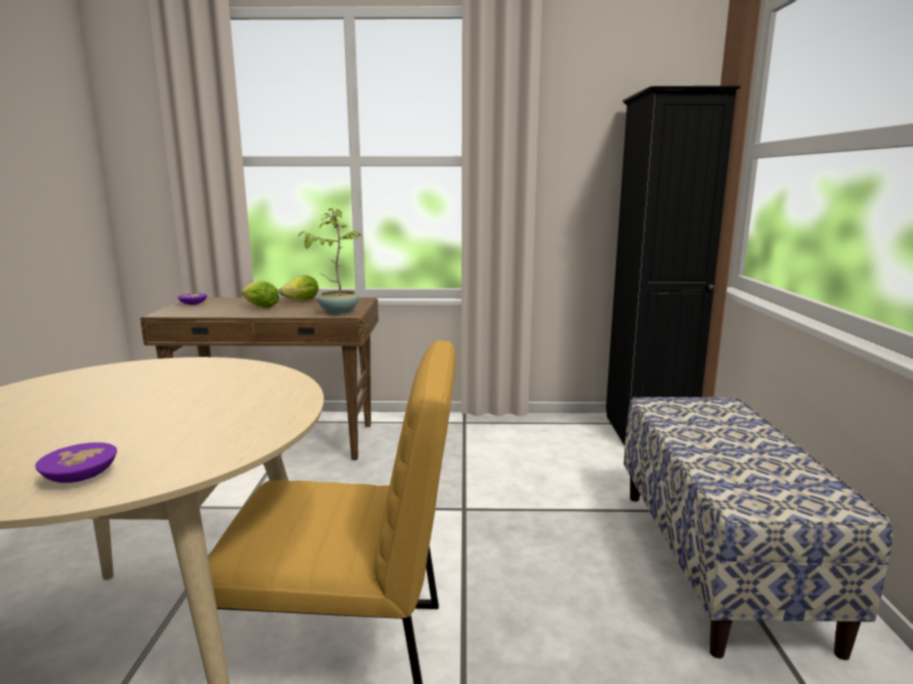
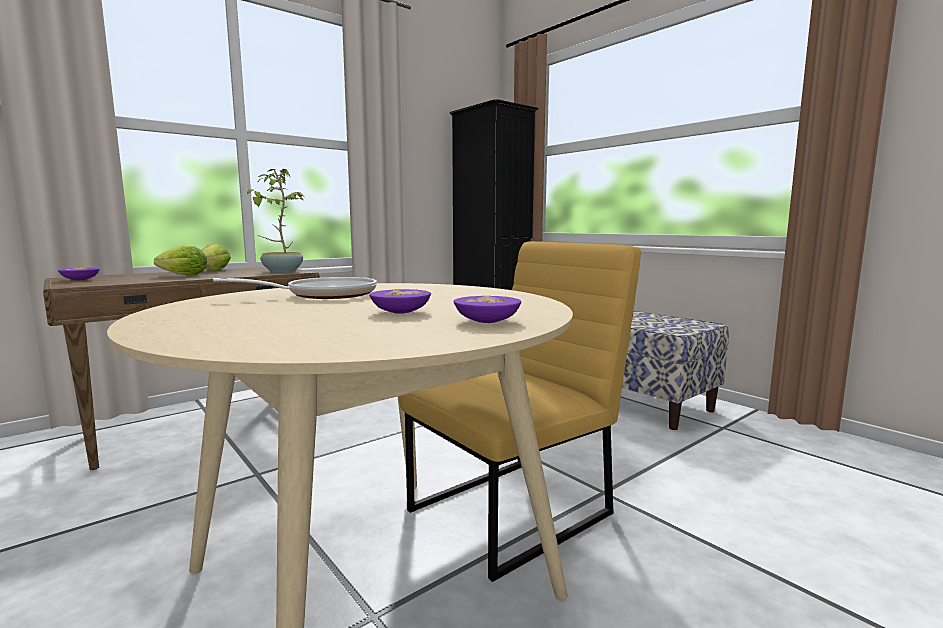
camera: 40 degrees left, 5 degrees down
(103, 434) = (403, 312): none -> purple bowl
(169, 382) = (324, 295): none -> frying pan

